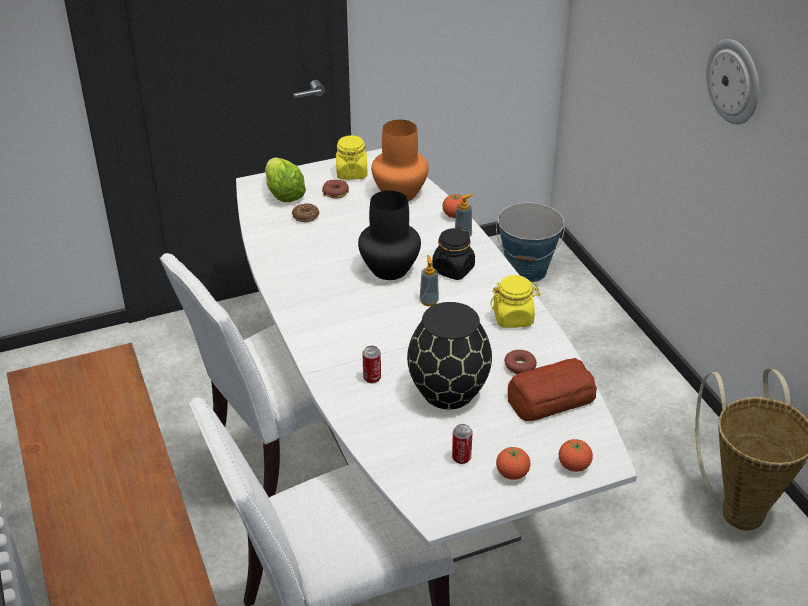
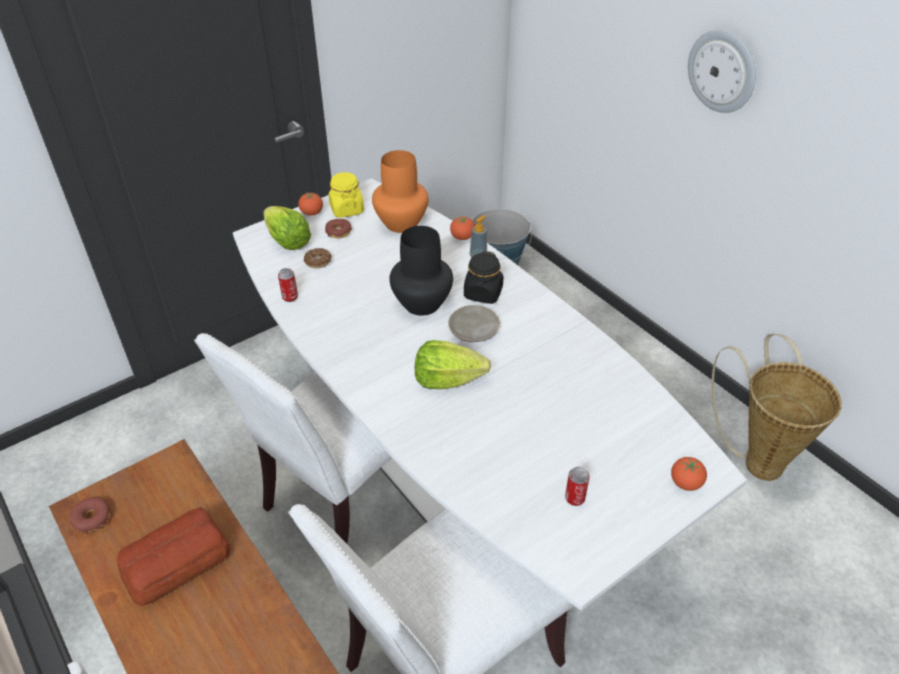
camera: 15 degrees left, 5 degrees up
(372, 378) = (450, 426): can -> can (290, 297)
(386, 339) = (447, 380): none -> lettuce
(429, 301) = (473, 331): soap dispenser -> beige plate
(447, 391) = (530, 425): black vase -> none
(512, 474) = (631, 506): tomato -> tomato (312, 213)
(513, 318) = (560, 333): yellow jar -> none
(520, 366) = (588, 384): donut -> donut (92, 518)
(549, 399) = (631, 414): bread -> bread (175, 563)

